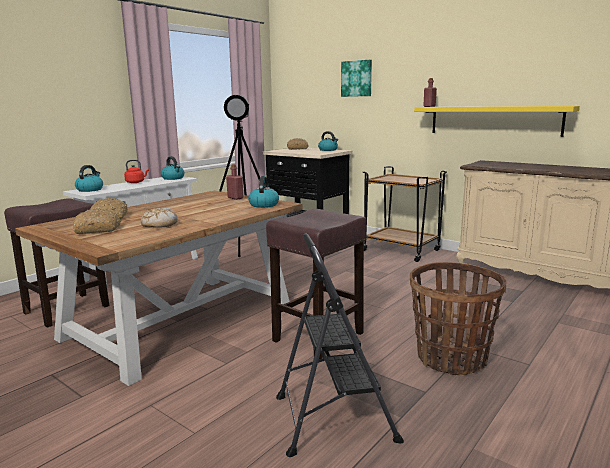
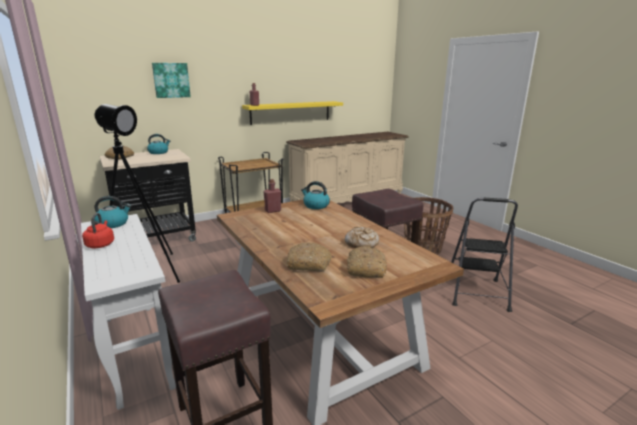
camera: 70 degrees left, 5 degrees up
(90, 189) = (113, 273): kettle -> none

